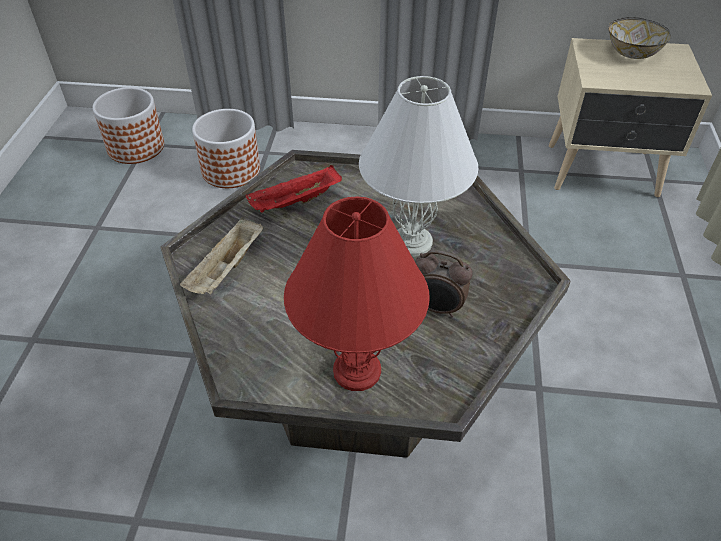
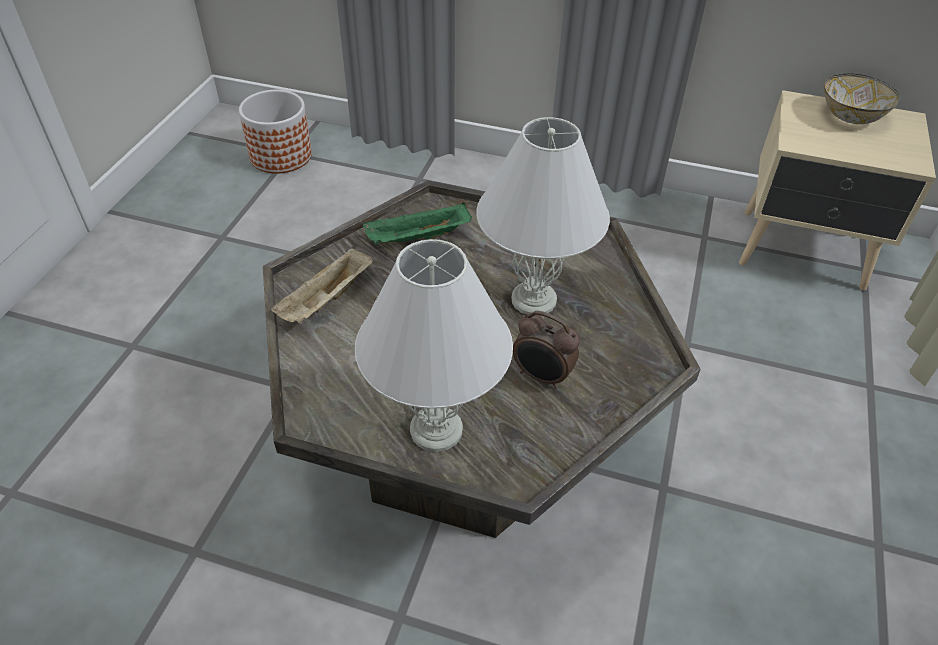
camera: 10 degrees right, 0 degrees up
(230, 171) = (375, 195): planter -> none
(295, 203) = (417, 239): red tray -> green tray
(357, 372) = (436, 431): red table lamp -> white table lamp

